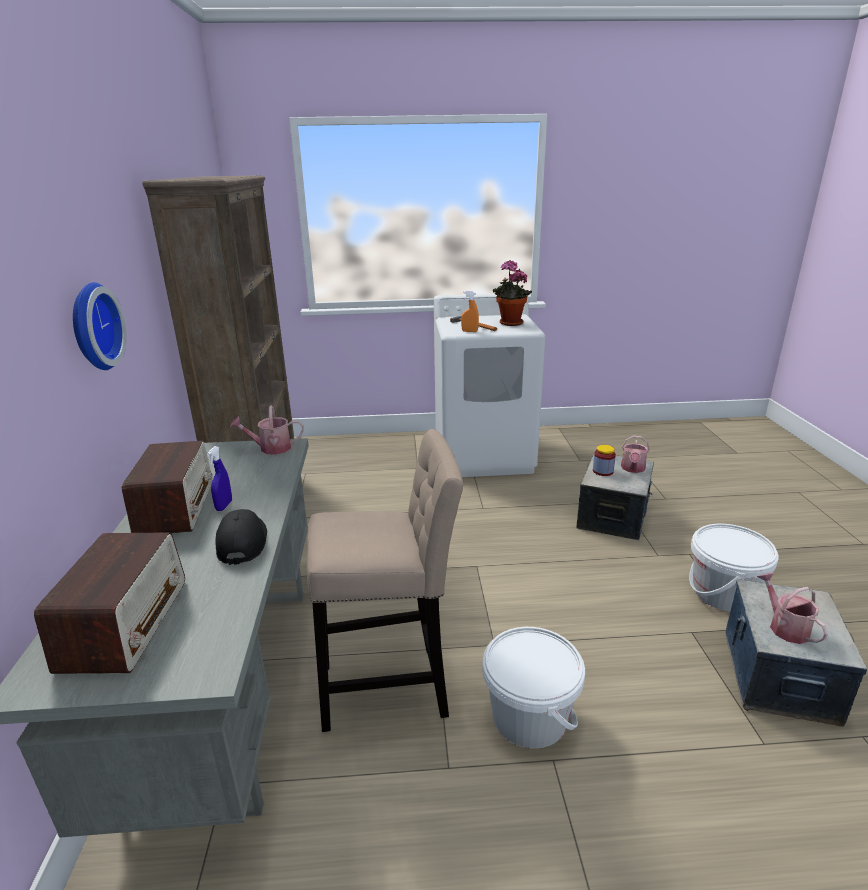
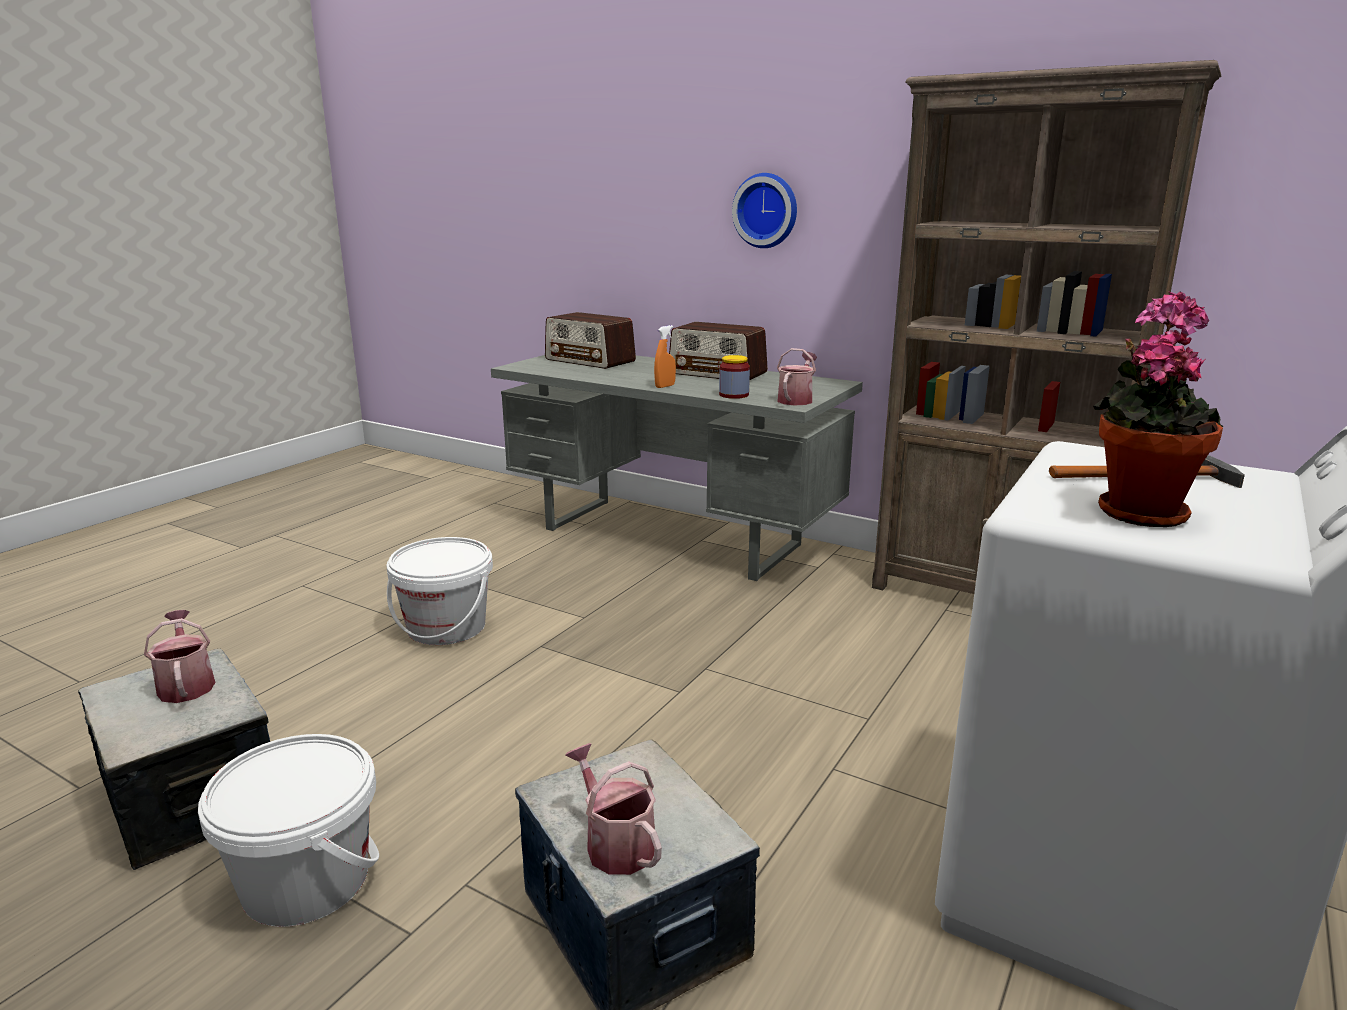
camera: 125 degrees right, 5 degrees down
(224, 506) = (695, 381): blue spray bottle -> none
(242, 542) = (628, 379): black cap -> none
(391, 687) = (574, 586): beige stool -> none
(469, 331) = (1071, 460): orange spray bottle -> orange spray bottle (665, 386)
(603, 471) = (659, 793): jar -> jar (734, 395)
(785, 626) = (186, 684): watering can -> watering can turned 135 degrees counterclockwise

